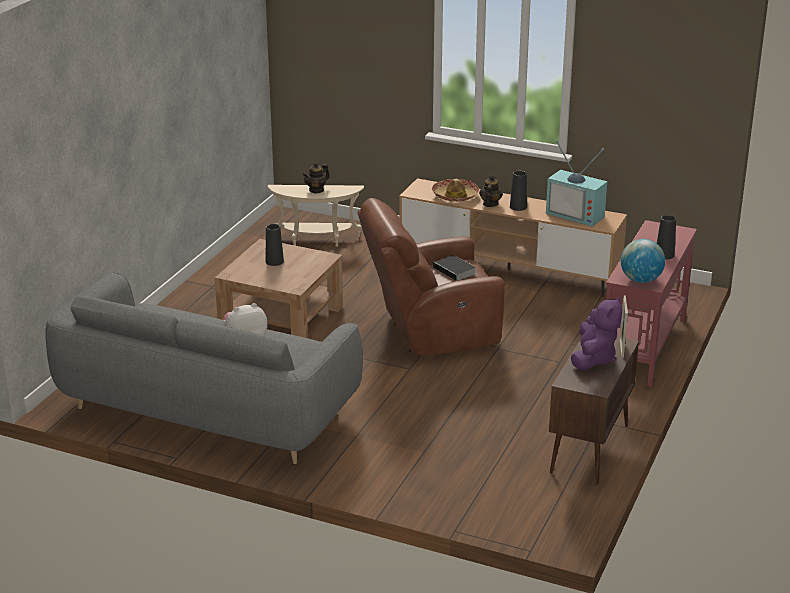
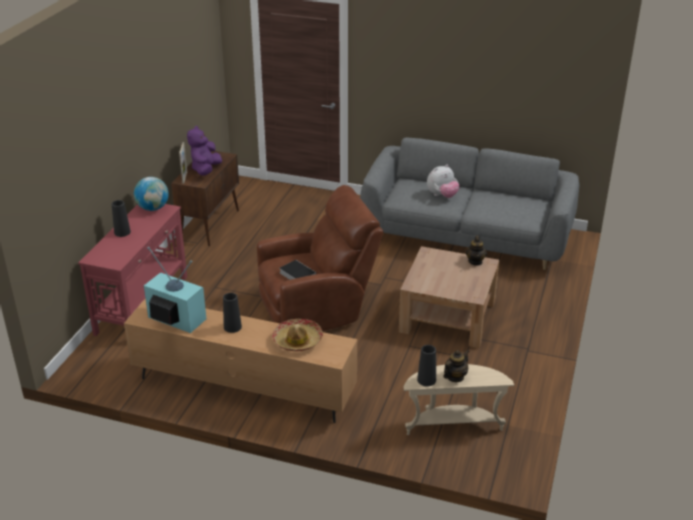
camera: 175 degrees right, 5 degrees up
(274, 261) = (456, 278): black vase -> black vase (426, 380)
(490, 204) = (261, 330): teapot -> teapot (475, 261)

